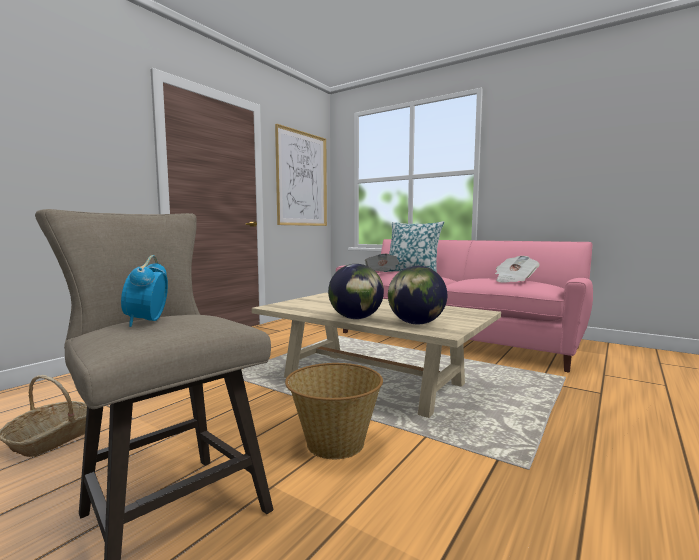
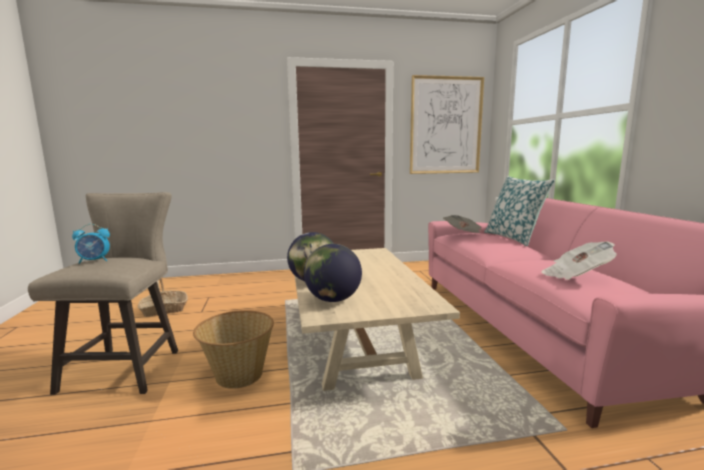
camera: 45 degrees right, 5 degrees up
(147, 322) = (94, 261): alarm clock -> alarm clock turned 150 degrees counterclockwise

